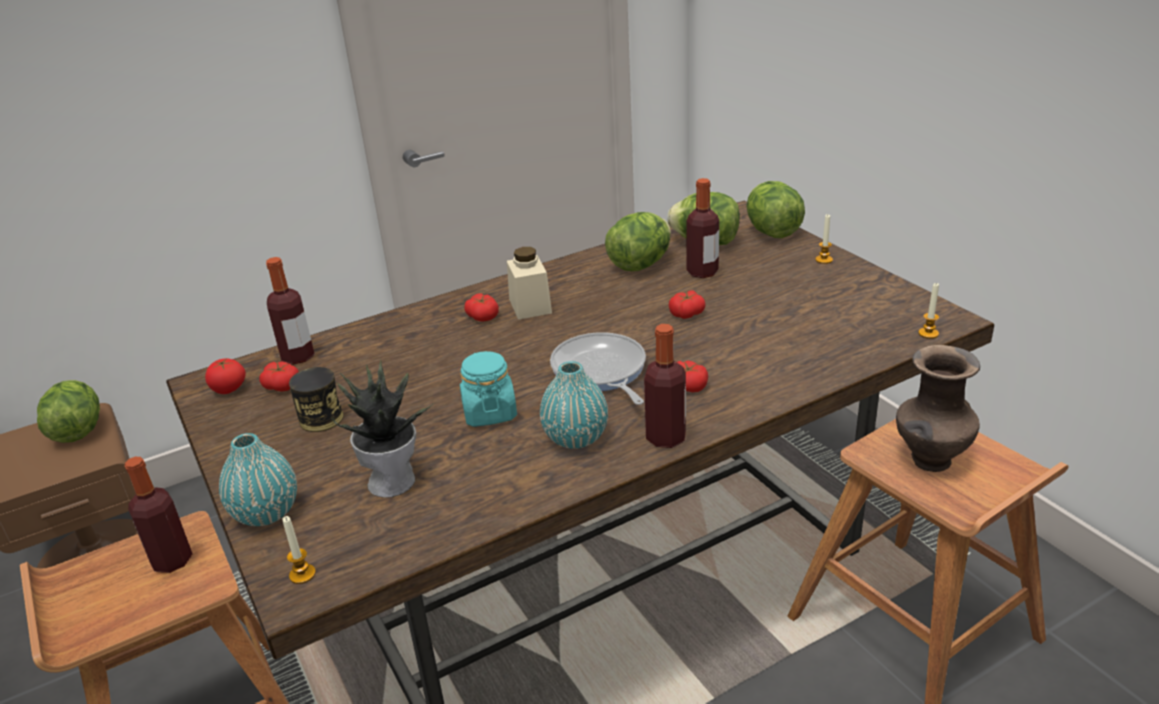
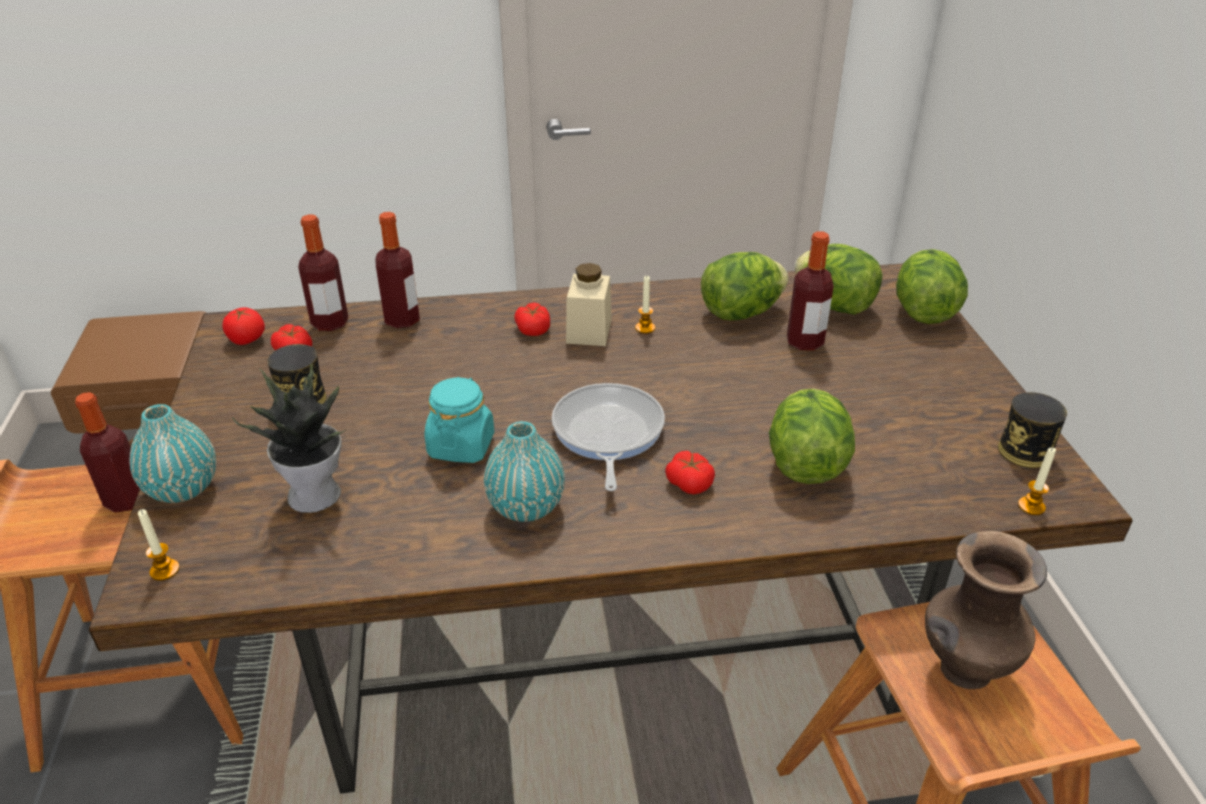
camera: 20 degrees right, 5 degrees up
(78, 431) = (167, 334): lettuce -> lettuce (805, 464)
(666, 437) = (621, 540): bottle -> bottle (402, 320)
(686, 313) = (751, 389): tomato -> none
(824, 260) = (962, 366): candle -> candle (645, 328)
(901, 302) = (1024, 451): none -> can

